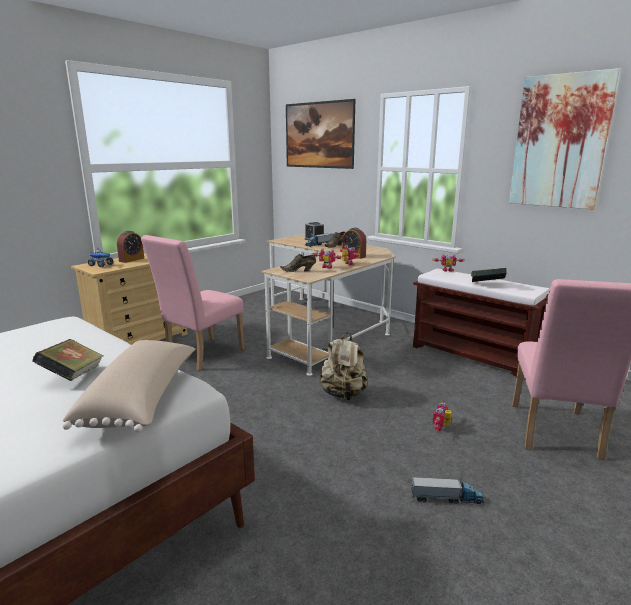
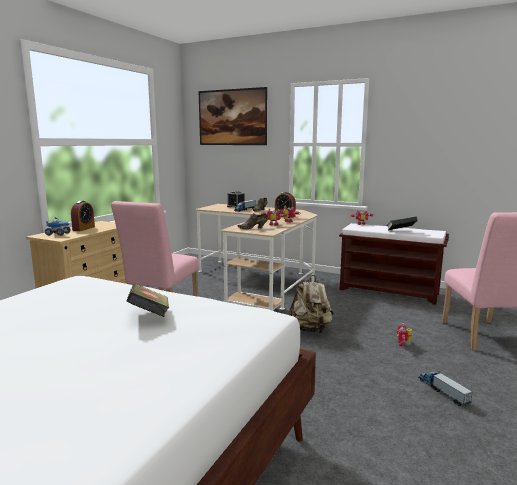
camera: 15 degrees left, 5 degrees down
(143, 400) = (239, 326): beige pillow -> none
(446, 498) = (442, 392): toy truck -> toy truck turned 105 degrees counterclockwise
(560, 142) = (442, 120): picture -> none

